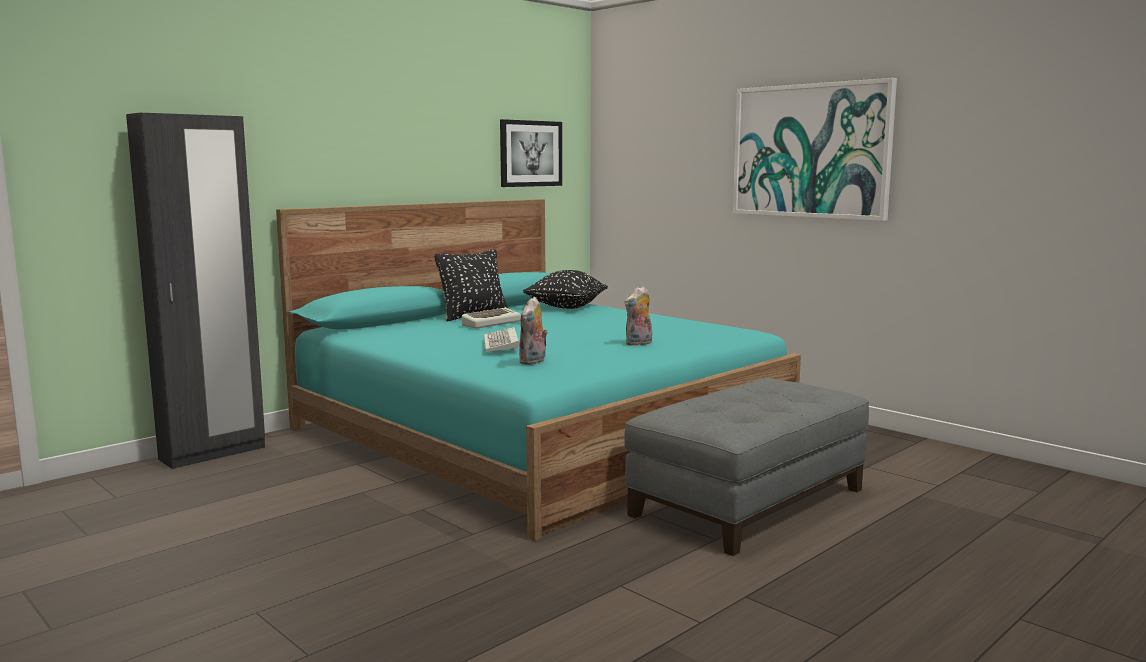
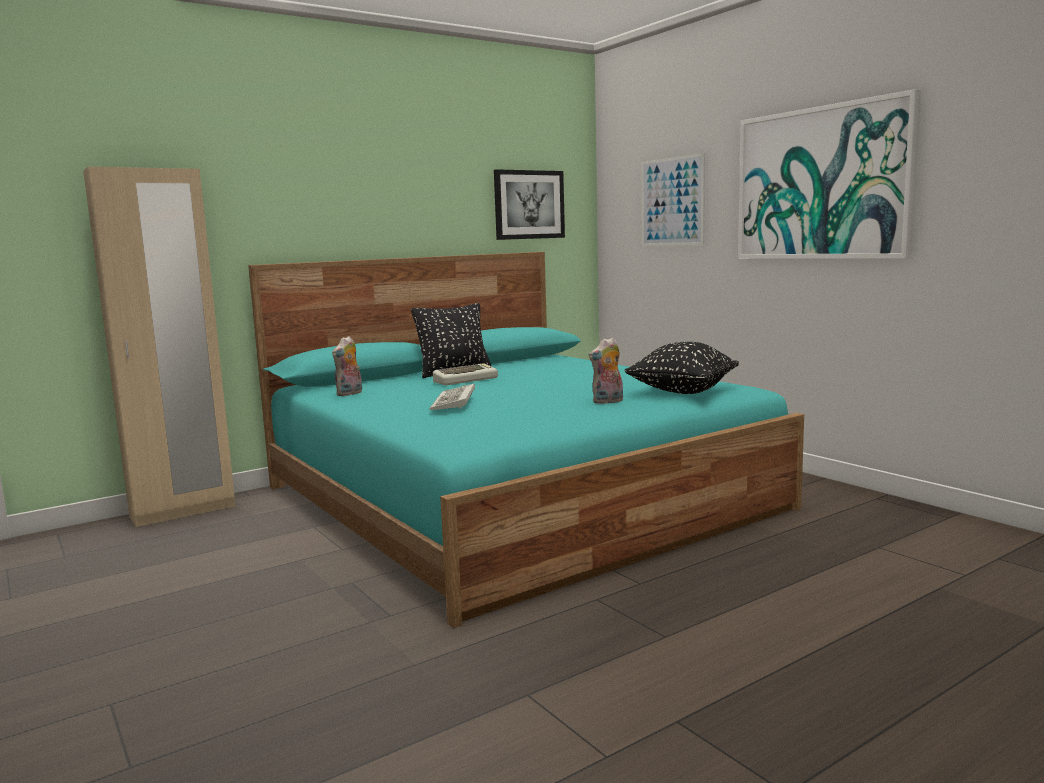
camera: 10 degrees right, 0 degrees up
(213, 453) = (183, 512): black wardrobe -> beige wardrobe
(533, 362) = (472, 422): plush toy -> plush toy (350, 394)
(566, 307) = (556, 363): black pillow -> black pillow (682, 392)
(668, 157) = (672, 202): none -> picture
(747, 501) = (719, 587): grey ottoman -> none

